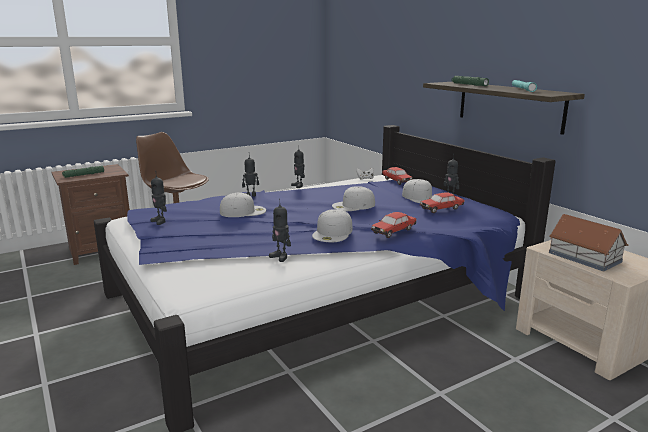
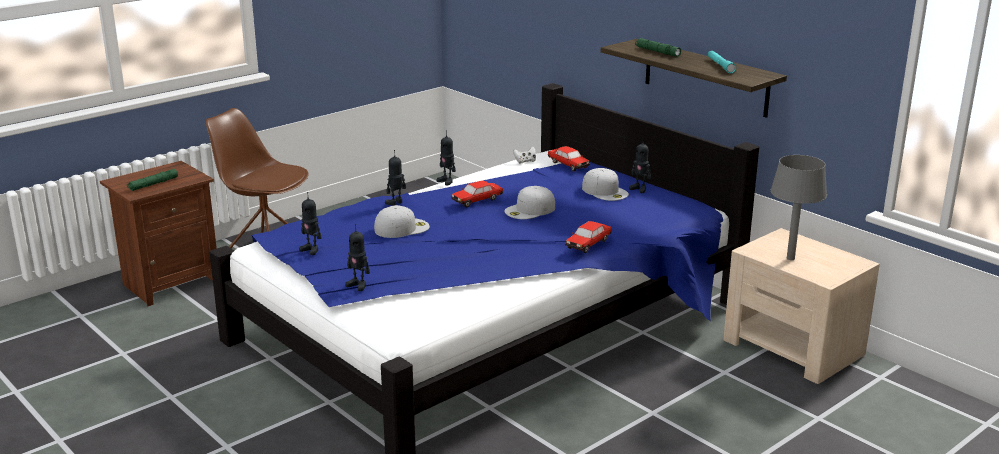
camera: 10 degrees left, 5 degrees up
(280, 257) = (477, 285): toy robot -> toy robot (358, 285)
(333, 233) = (522, 251): white cap -> none
(441, 209) = (634, 207): toy car -> toy car (477, 200)
(584, 257) = (790, 258): toy house -> grey table lamp

